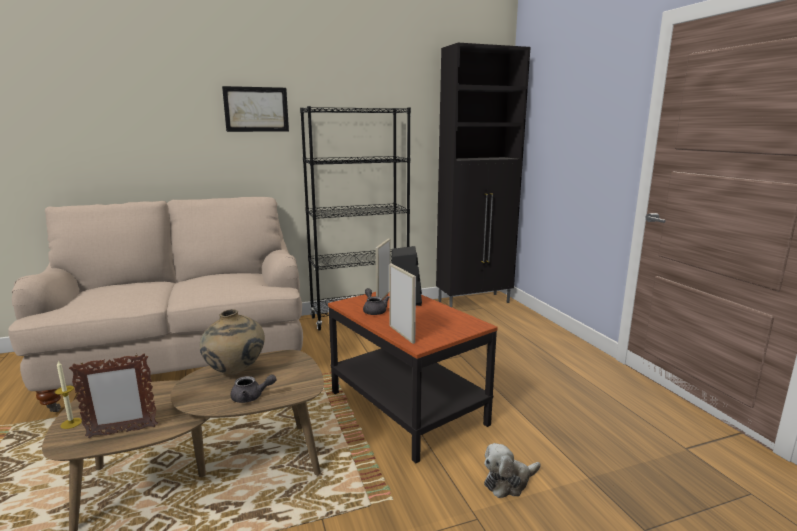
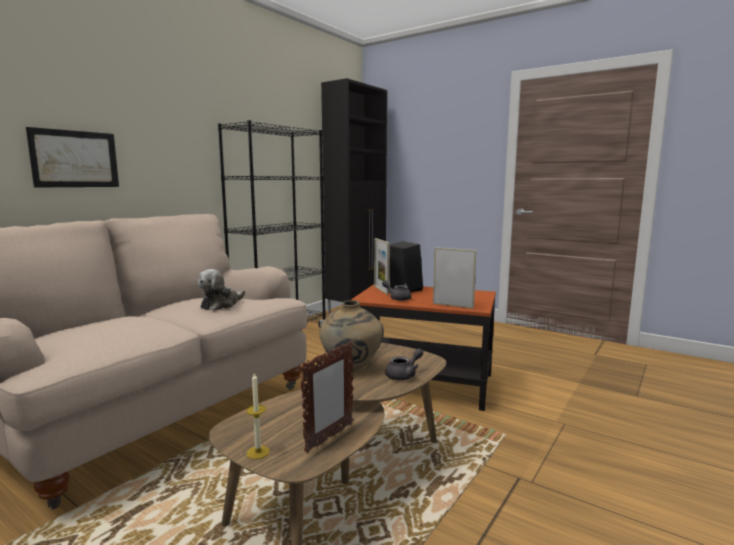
camera: 35 degrees left, 5 degrees down
(256, 109) = (173, 121): picture -> picture (75, 159)
(508, 482) = (548, 399): plush toy -> plush toy (221, 304)

